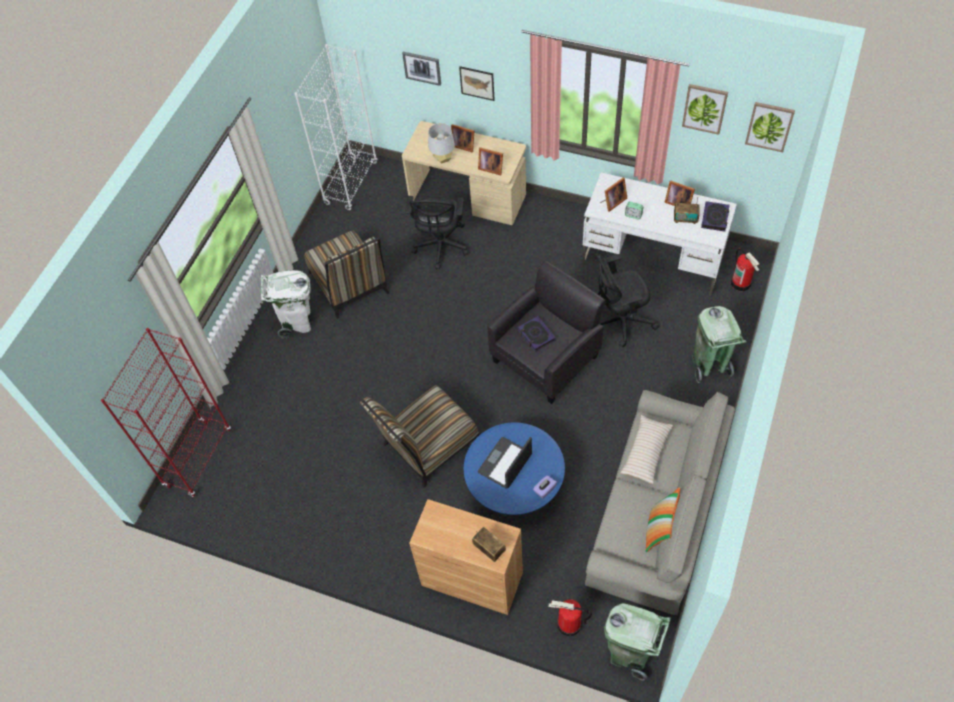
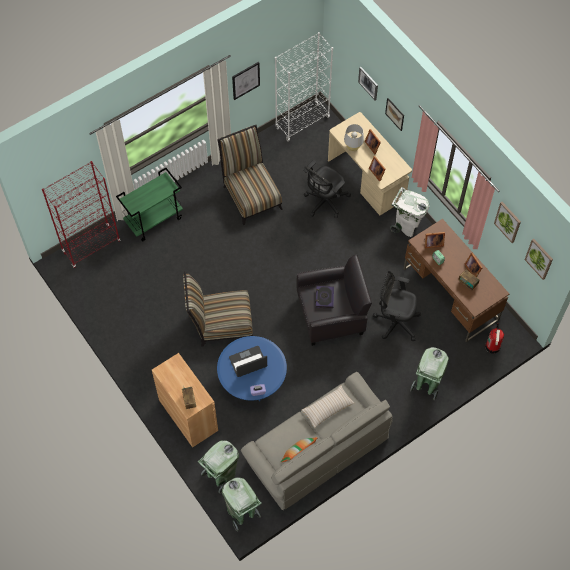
camera: 30 degrees right, 5 degrees up
(256, 380) = (154, 219): none -> green cart
(274, 141) = (245, 80): none -> picture
(297, 322) = (203, 197): white trash can -> white trash can (406, 226)
(351, 287) = (251, 194): chair -> chair turned 150 degrees clockwise
(569, 624) = (221, 475): fire extinguisher -> green trash can
(653, 258) = (451, 294): white desk -> brown desk
(715, 218) = (487, 294): book -> none

